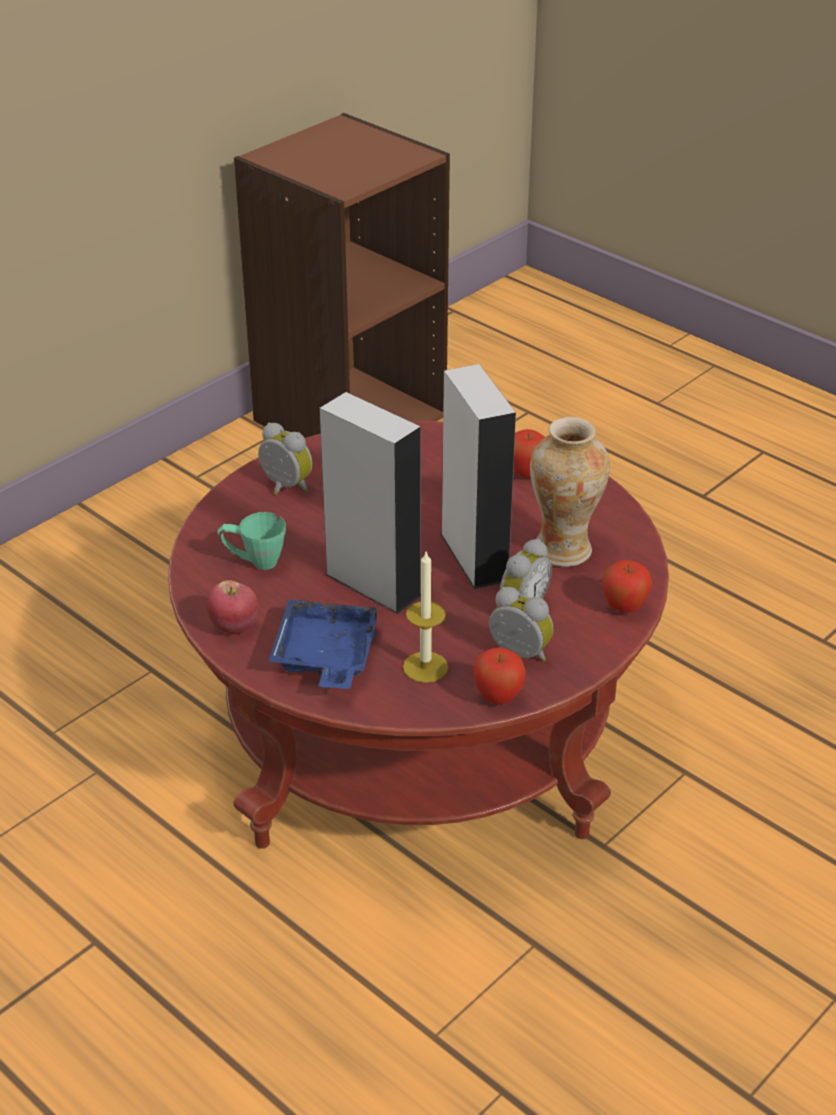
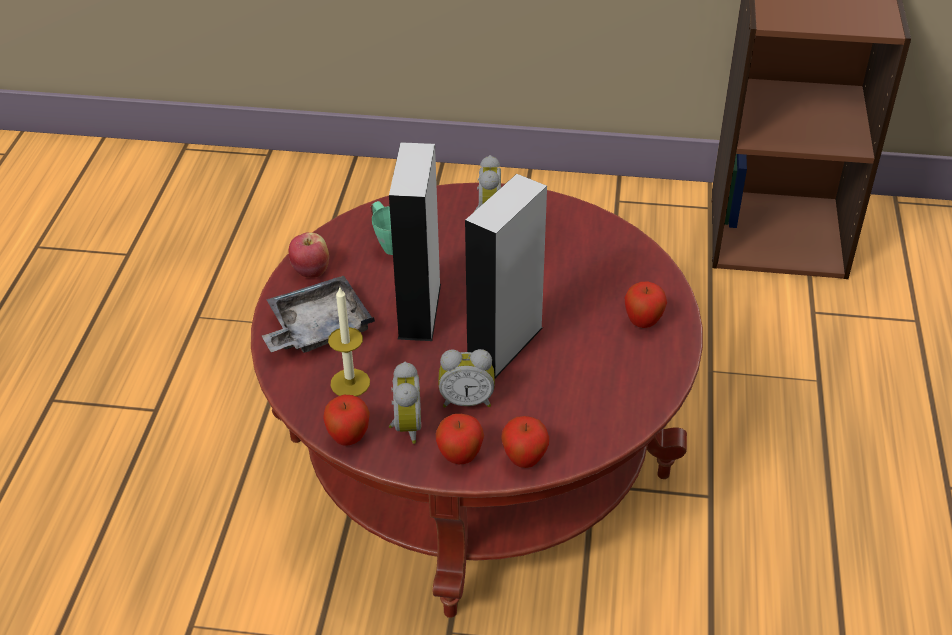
camera: 55 degrees right, 5 degrees up
(325, 657) = (317, 328): blue tray -> grey tray
(563, 550) = (564, 390): vase -> none
(586, 642) = (460, 457): none -> apple

